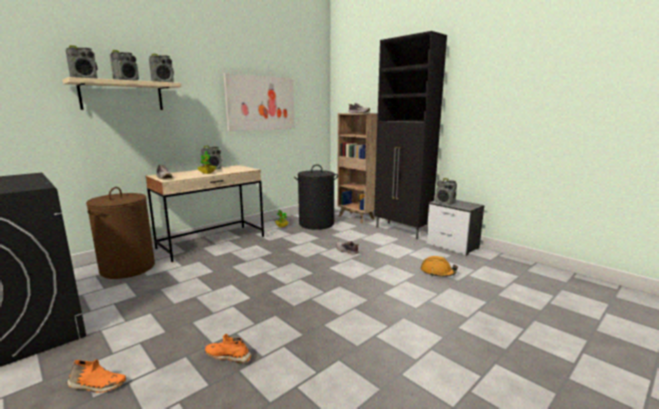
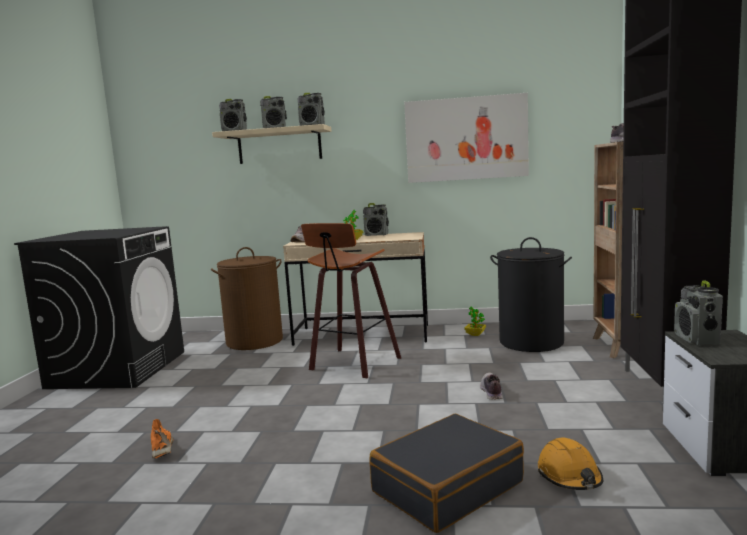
camera: 50 degrees right, 5 degrees down
(97, 385) = (78, 425): orange shoe -> none
(245, 260) = (352, 364): none -> stool
(412, 295) = (447, 486): none -> black suitcase

